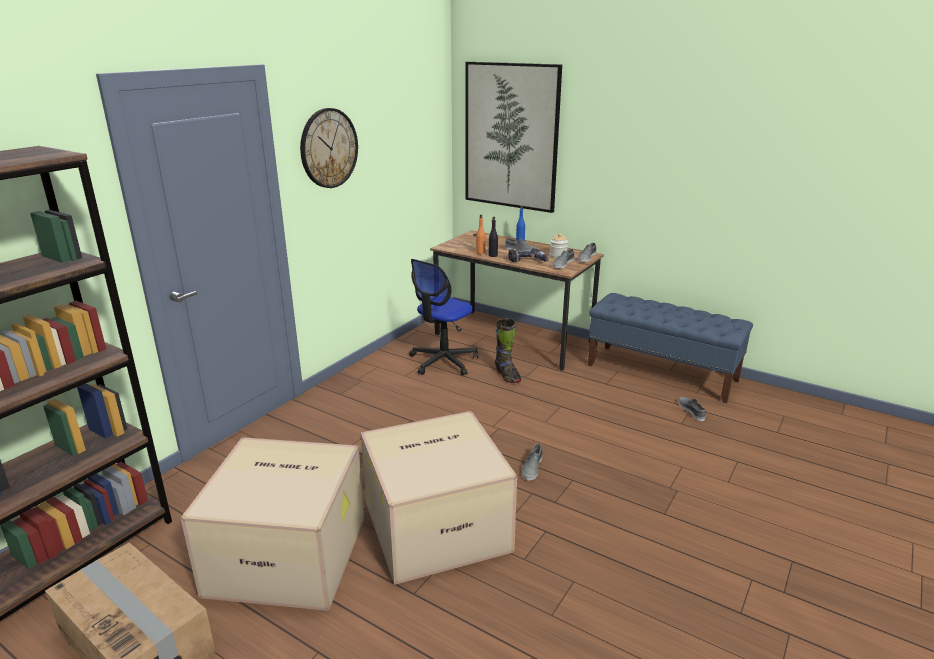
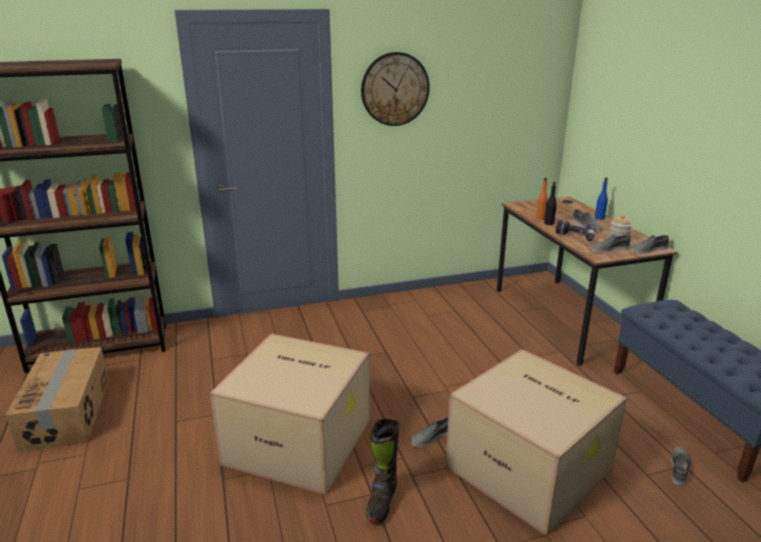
camera: 40 degrees right, 0 degrees up
(290, 553) = (193, 406): cardboard box -> cardboard box (531, 468)
(443, 361) = (474, 315): office chair -> none
(507, 376) = (515, 349): black boot -> black boot (381, 502)
(511, 137) = (615, 100): picture -> none

